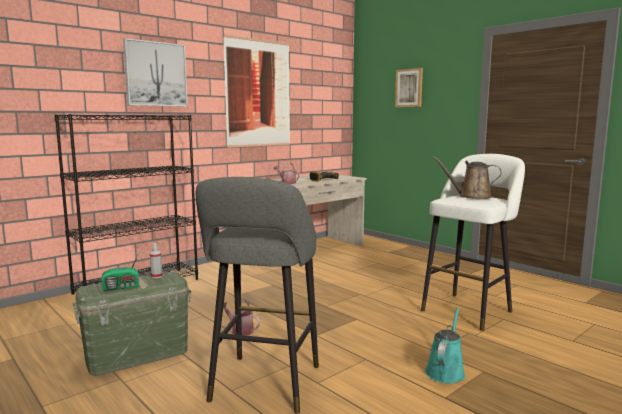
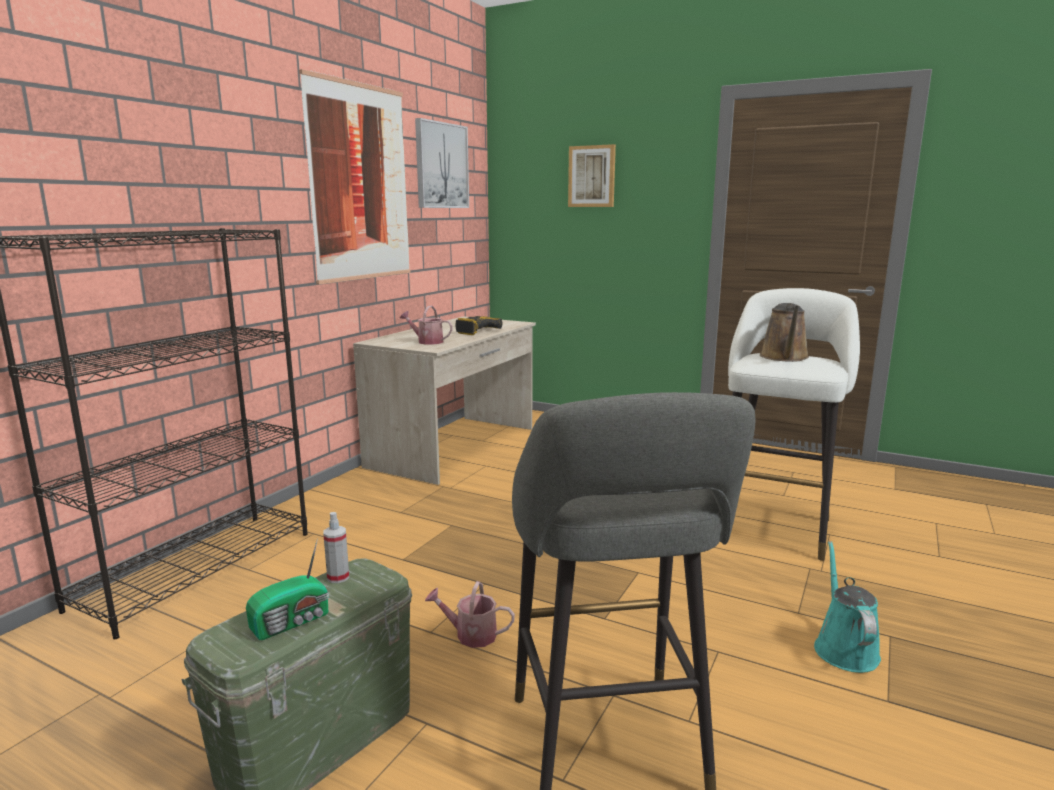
camera: 20 degrees left, 5 degrees up
(156, 74) = (186, 145): picture -> picture (441, 166)
(471, 196) = (784, 357): brown watering can -> brown watering can turned 75 degrees counterclockwise

